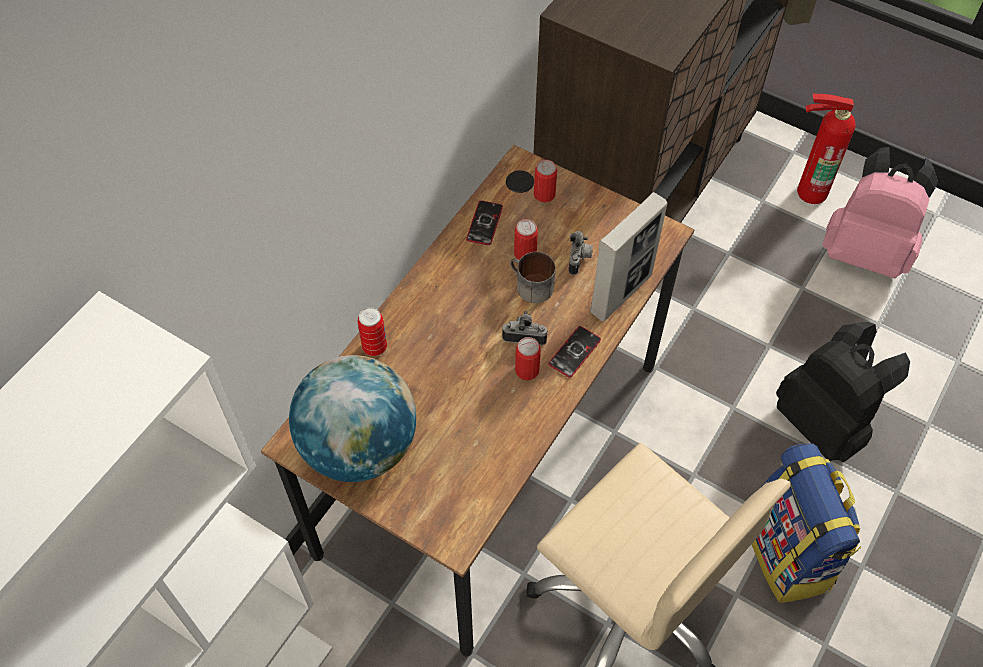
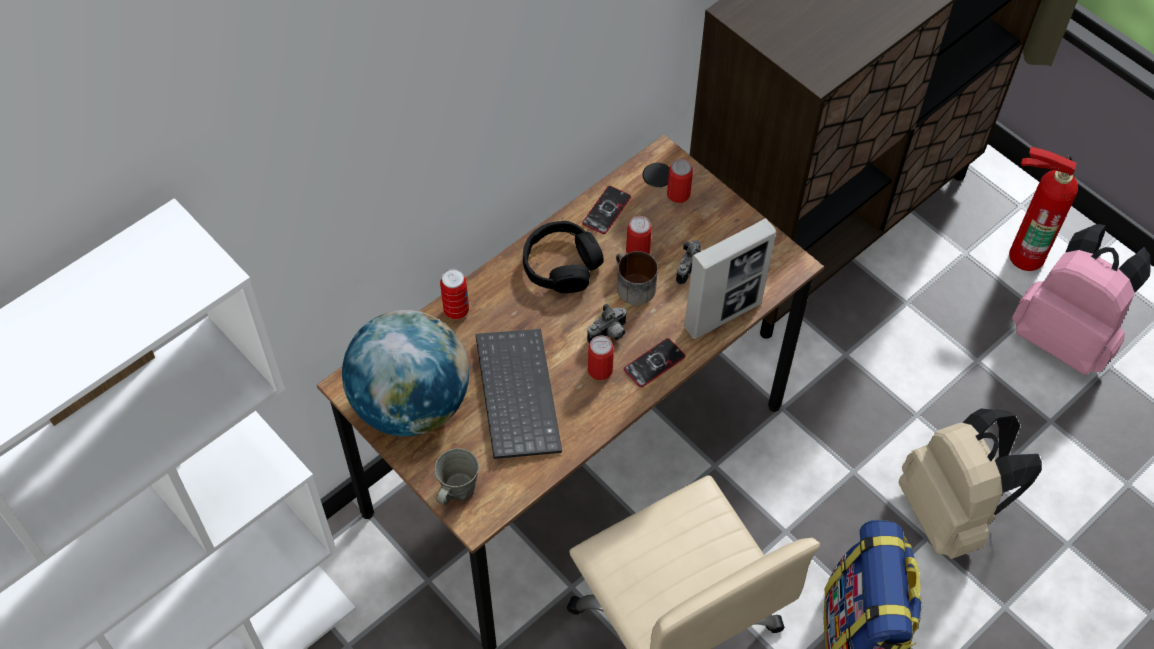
camera: 15 degrees right, 0 degrees up
(429, 518) = (457, 489): none -> grey mug
(454, 412) = (514, 393): none -> keyboard
(459, 282) = (561, 265): none -> black headphones
(524, 336) = (609, 335): camera -> camera turned 120 degrees clockwise
(824, 422) = (950, 513): black backpack -> beige backpack

